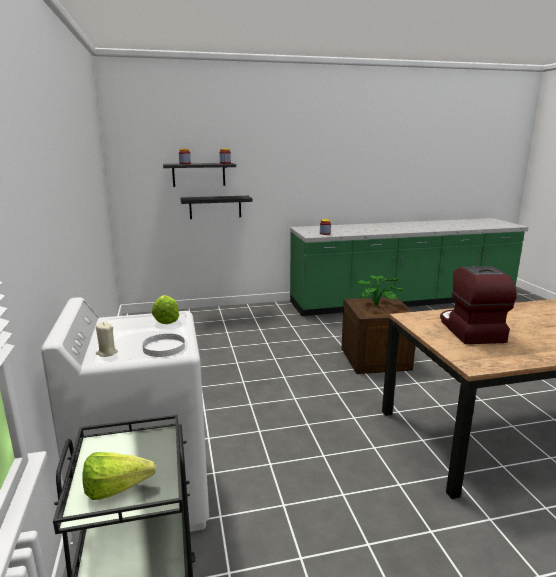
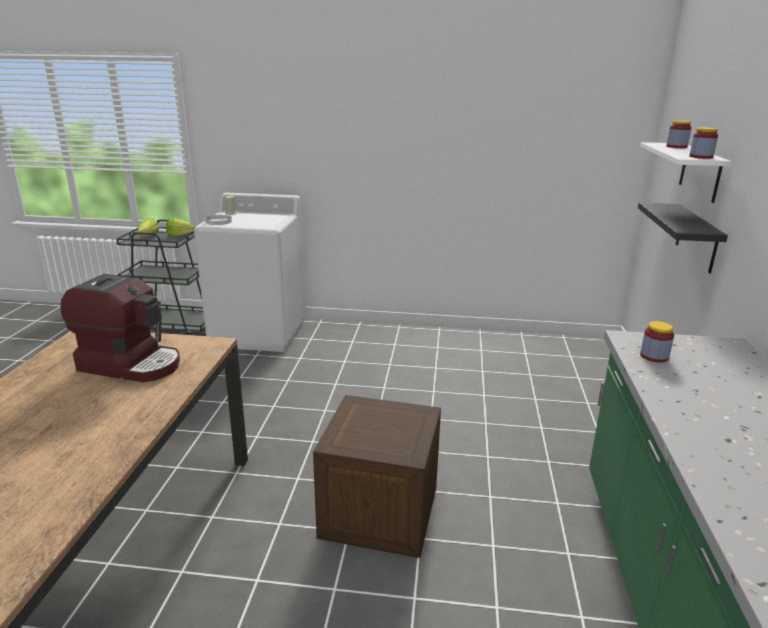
camera: 110 degrees right, 5 degrees up
(167, 318) = (266, 224): lettuce -> lettuce (182, 236)
(199, 174) = (700, 172): black shelf -> white shelf
(379, 306) = (384, 429): potted plant -> none

